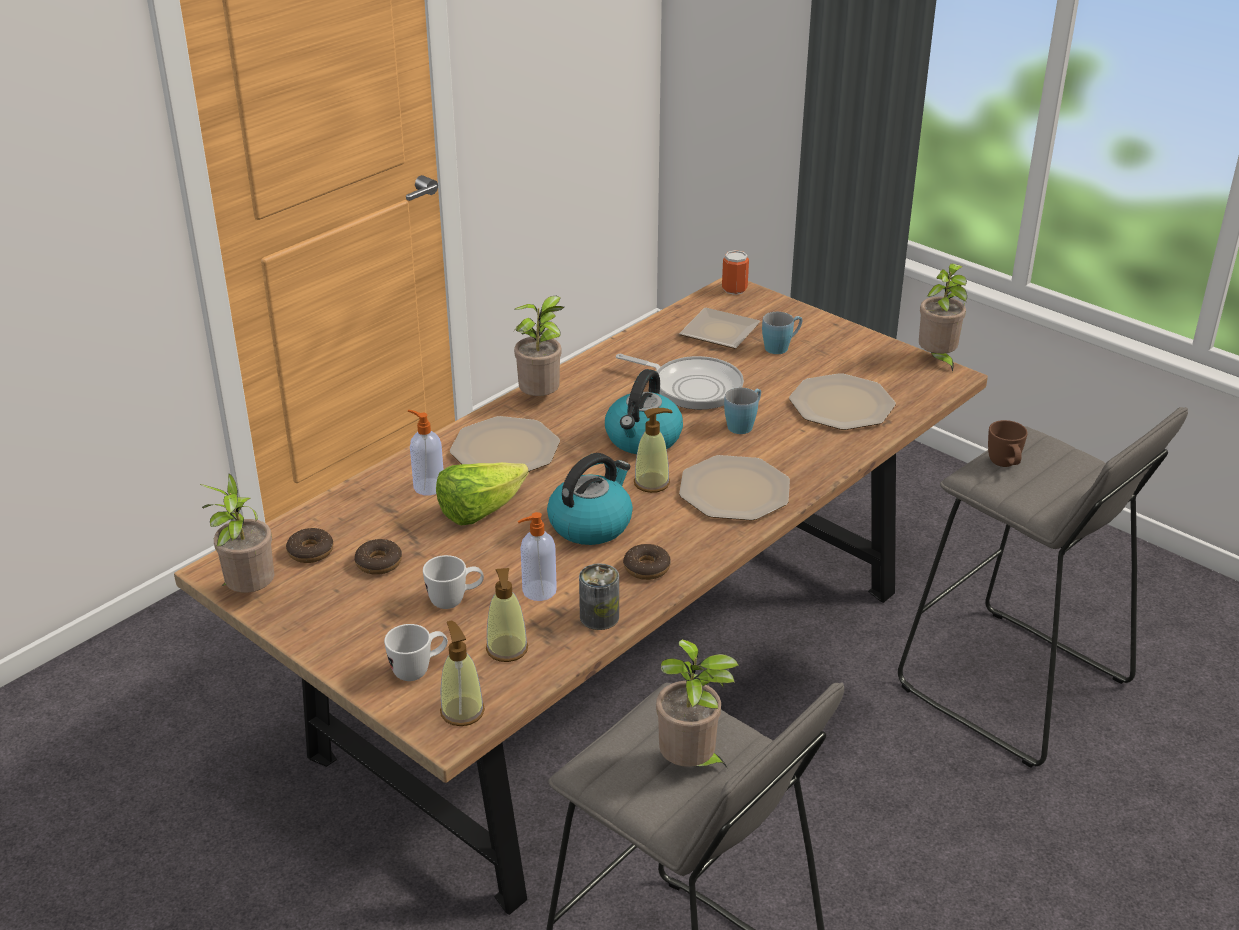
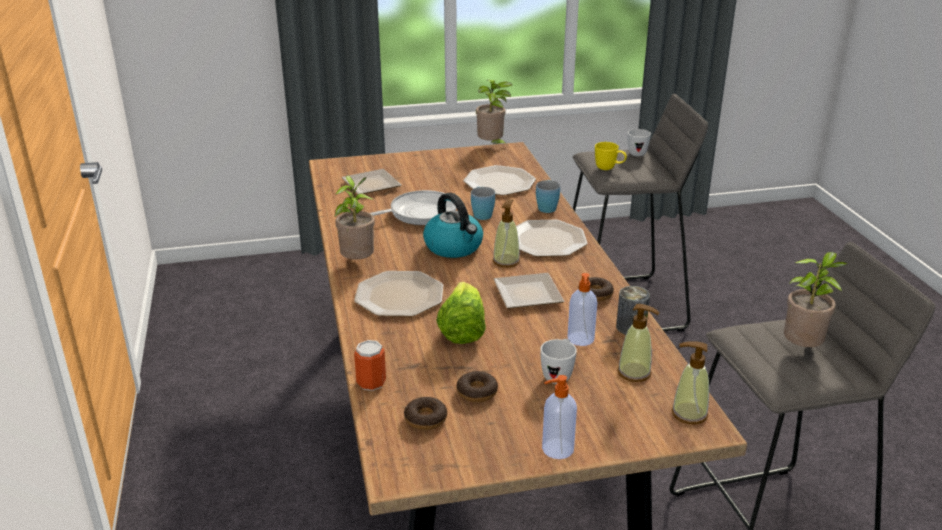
camera: 55 degrees left, 5 degrees down
(249, 593) = (448, 468): potted plant -> none
(419, 670) = (626, 416): white mug -> white mug (637, 152)
(428, 486) = (404, 340): soap dispenser -> soap dispenser (556, 449)
(591, 524) = (526, 296): kettle -> plate
(734, 289) = (331, 164): can -> can (371, 383)
(781, 347) = (415, 175): blue mug -> blue mug (547, 207)
(1005, 466) = (609, 169): brown mug -> yellow mug

